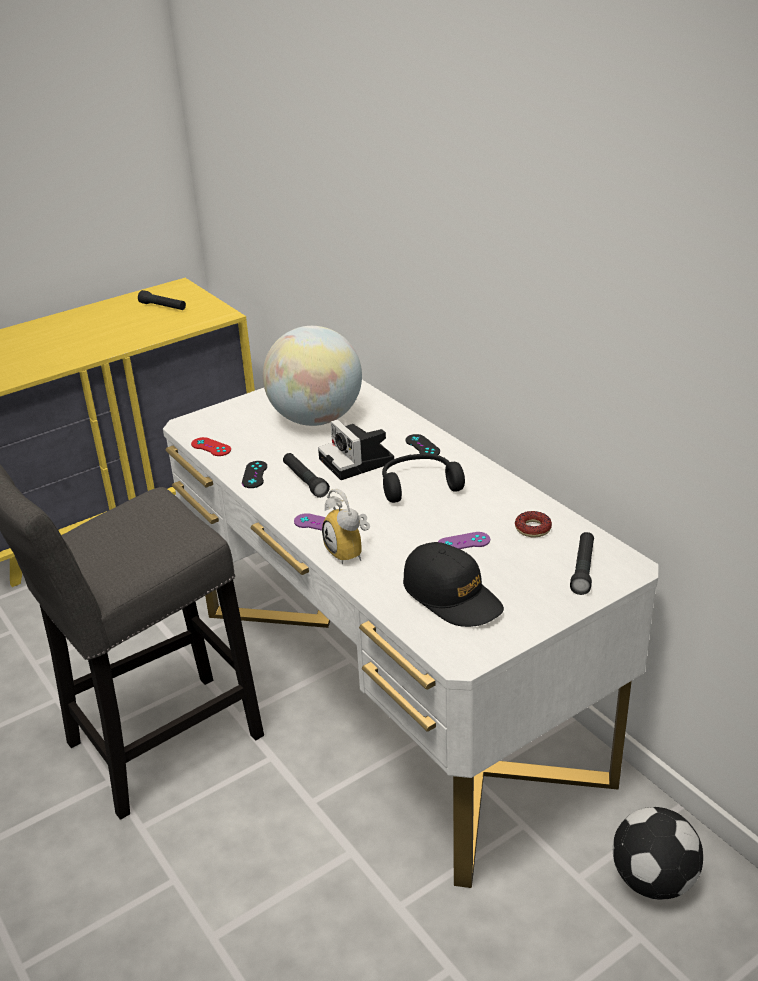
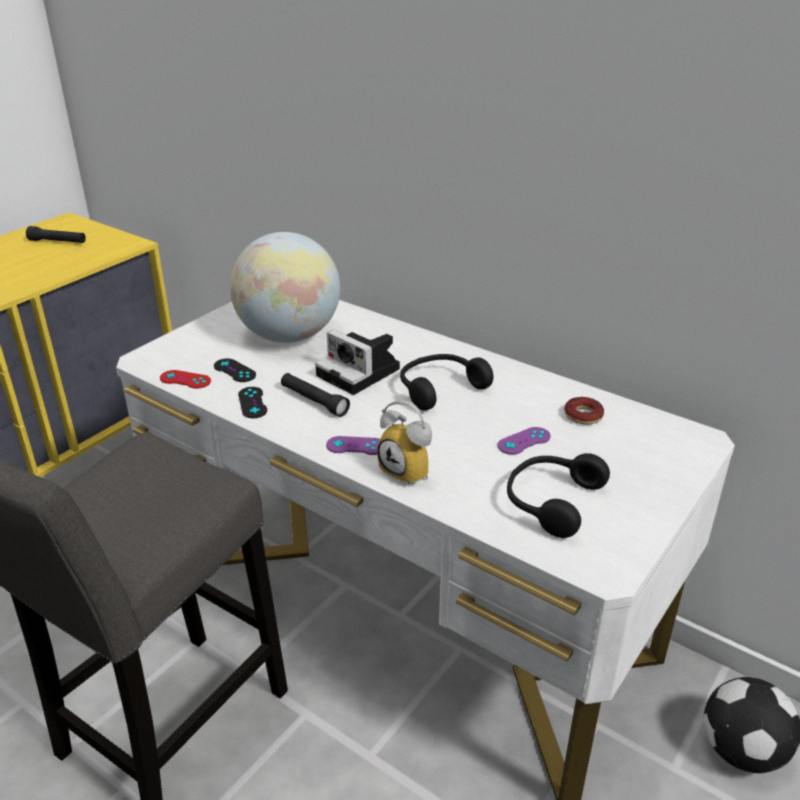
camera: 20 degrees left, 0 degrees up
(422, 446) = (418, 348): black game controller -> black game controller (234, 370)
(452, 596) = (550, 501): black cap -> black headphones
(583, 569) = (660, 449): black flashlight -> none

